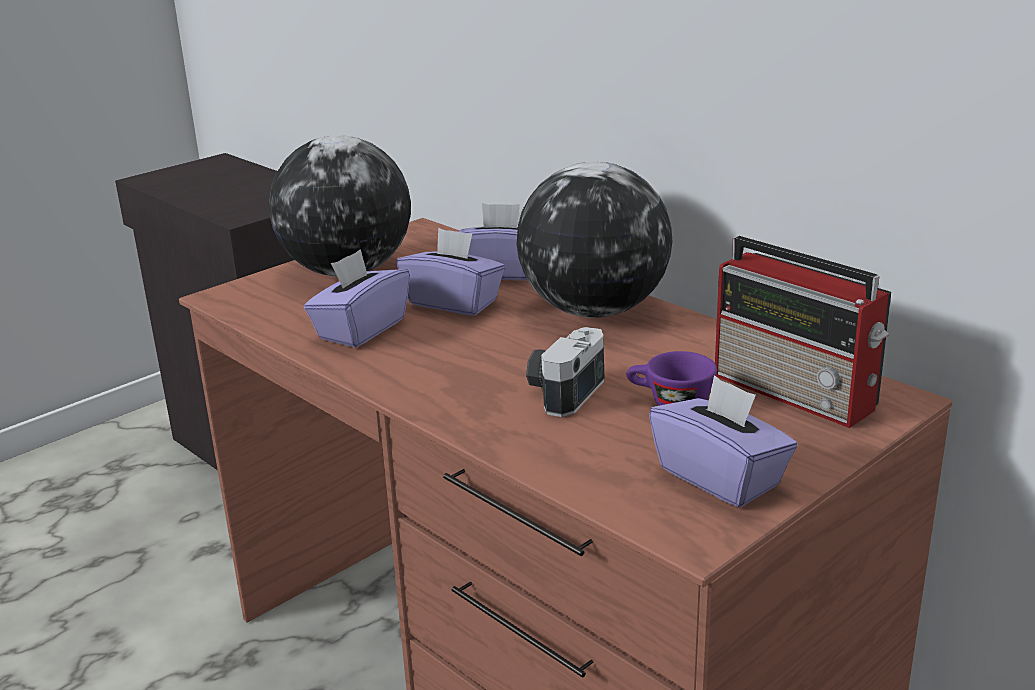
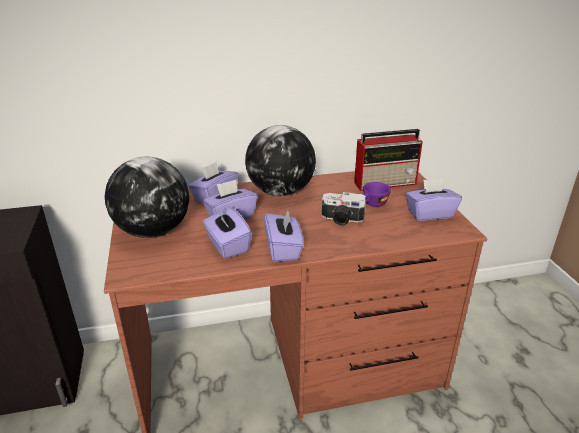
camera: 60 degrees left, 5 degrees up
(396, 372) = (283, 249): none -> purple tissue box
(562, 391) = (341, 220): camera -> camera turned 45 degrees counterclockwise

